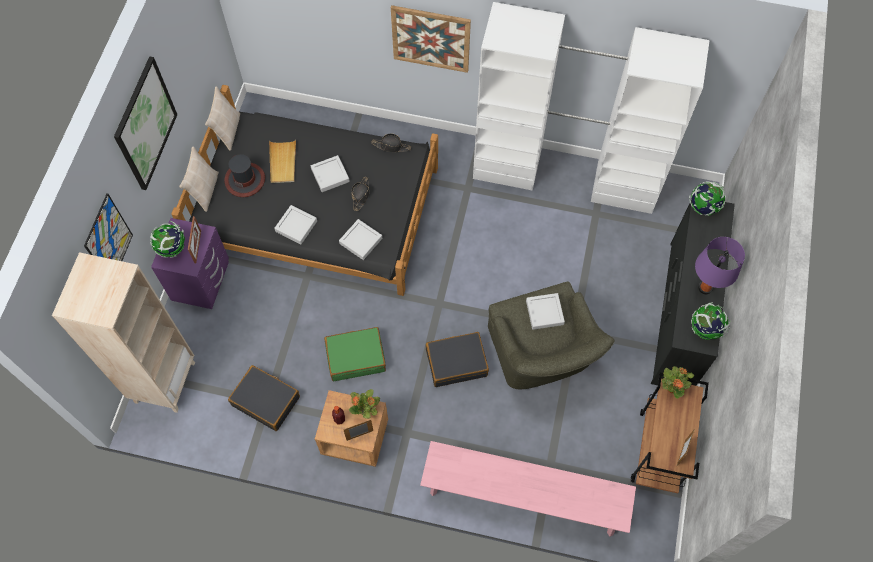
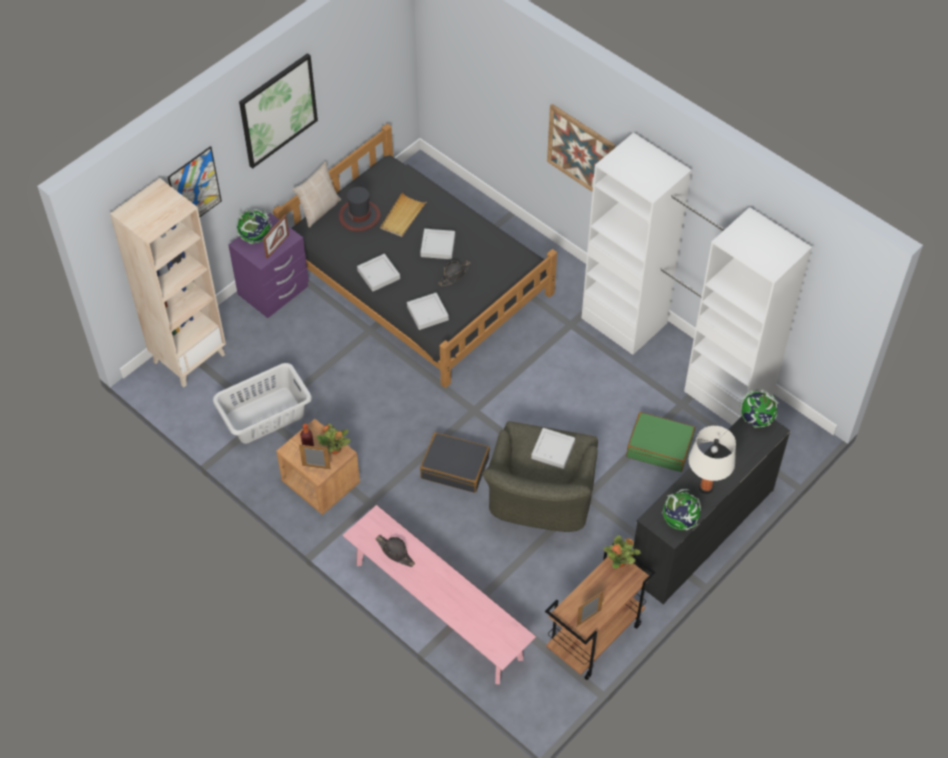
camera: 30 degrees right, 10 degrees down
(228, 131) = (372, 169): beige pillow -> none
(266, 401) = (264, 415): black suitcase -> grey laundry basket
(356, 357) = (367, 418): green suitcase -> green suitcase (659, 447)
(391, 146) = (511, 246): black hat -> black hat (395, 552)
(705, 288) = (705, 487): purple table lamp -> white table lamp

